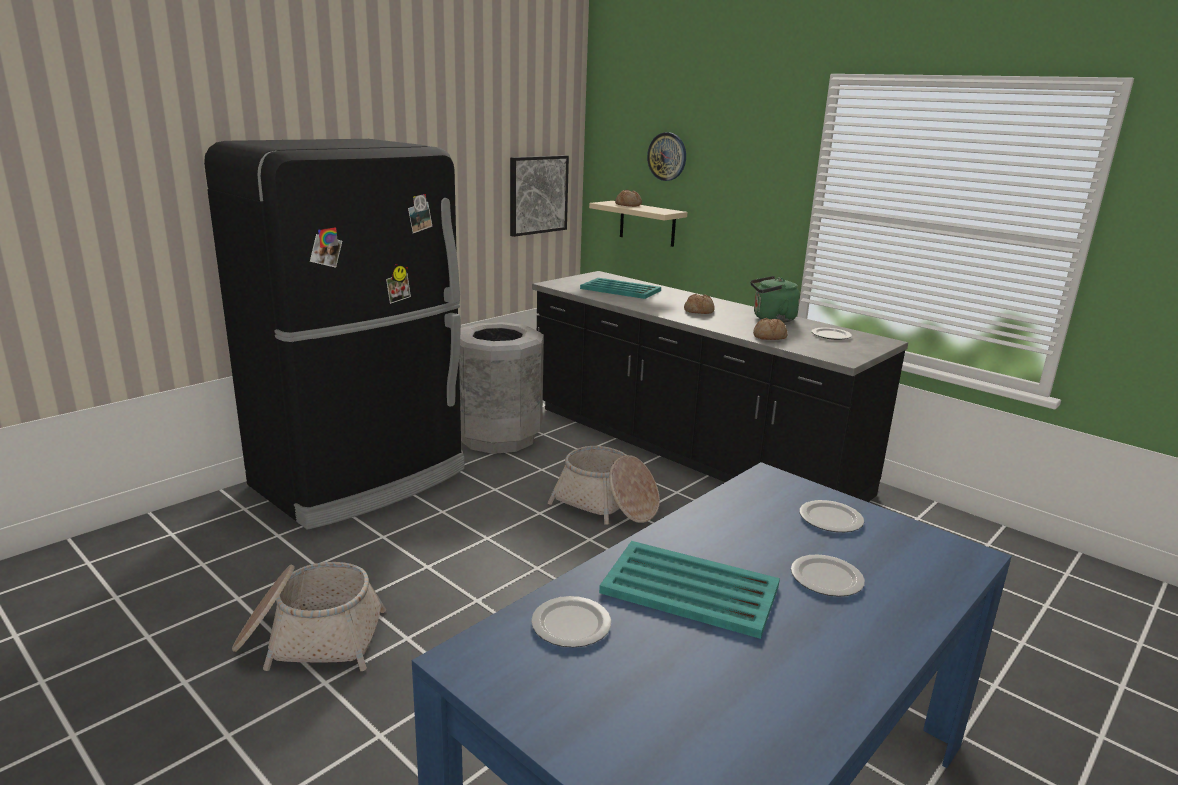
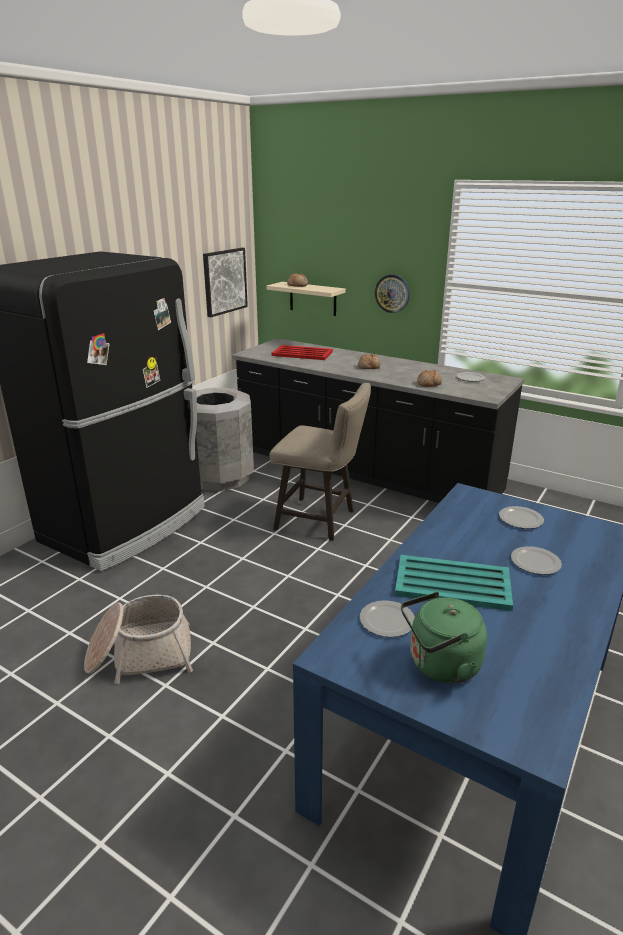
camera: 10 degrees left, 5 degrees up
(606, 505) = (321, 520): basket -> beige stool
(621, 289) = (303, 353): turquoise tray -> red tray
(667, 156) = (326, 245): wall clock -> wall clock (392, 293)
(771, 319) = (423, 368): green kettle -> green kettle (440, 665)

